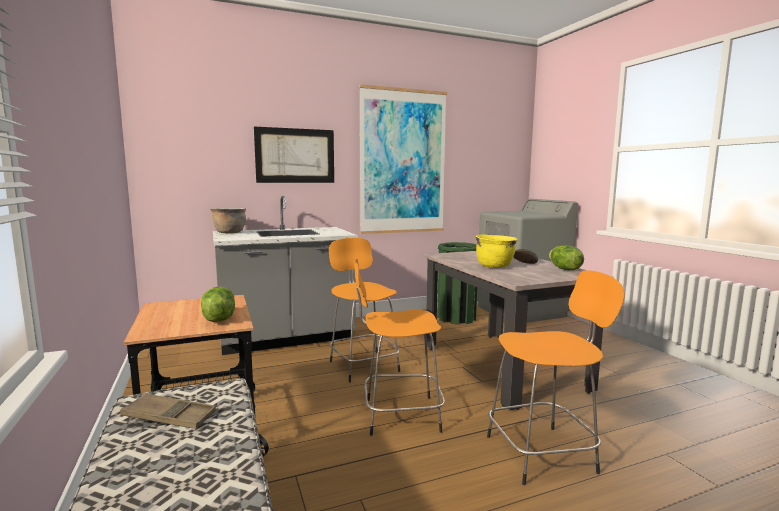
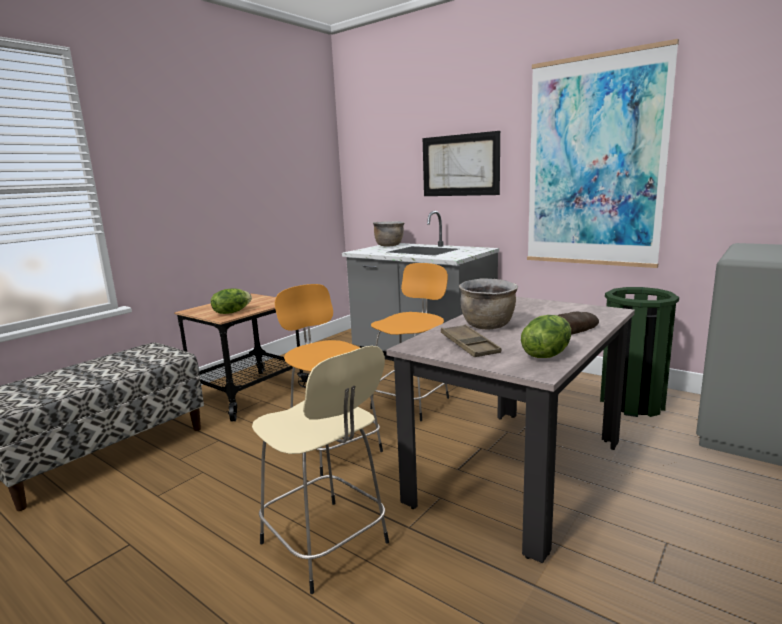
camera: 60 degrees right, 5 degrees up
(169, 417) = (132, 358): brown tray -> brown tray (469, 346)
(494, 266) = (488, 326): yellow cooking pot -> brown cooking pot
(543, 453) = (327, 545): orange stool -> beige stool

